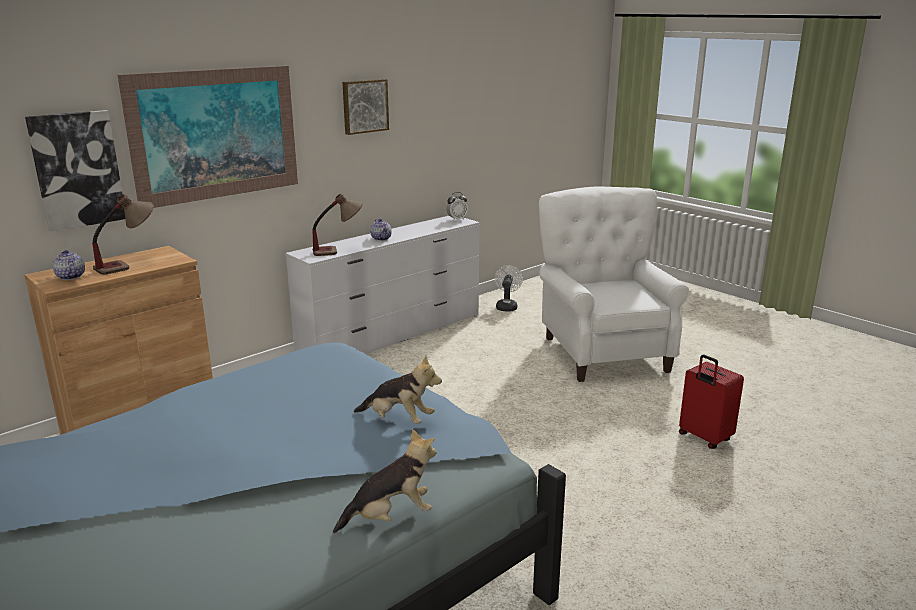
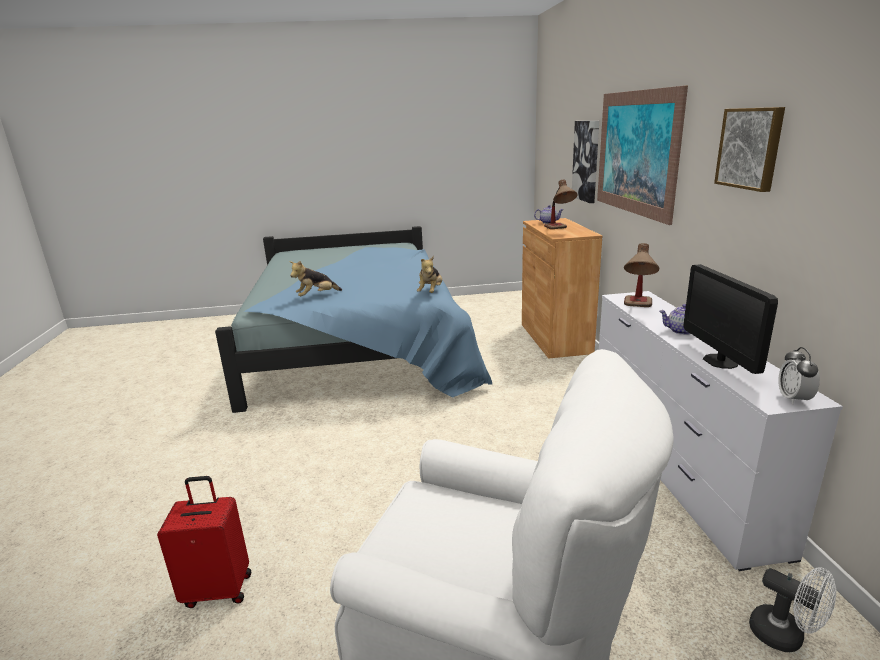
camera: 125 degrees right, 0 degrees up
(391, 517) = (260, 289): plush toy -> plush toy (431, 292)
(424, 230) = (720, 361): none -> monitor

